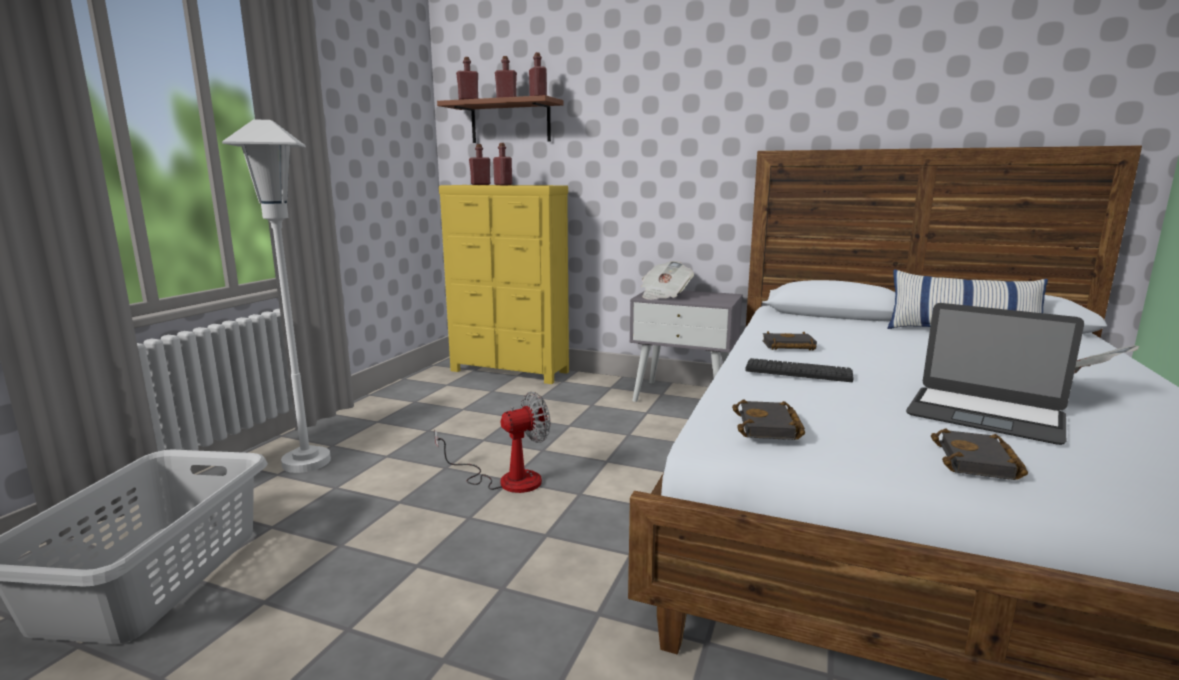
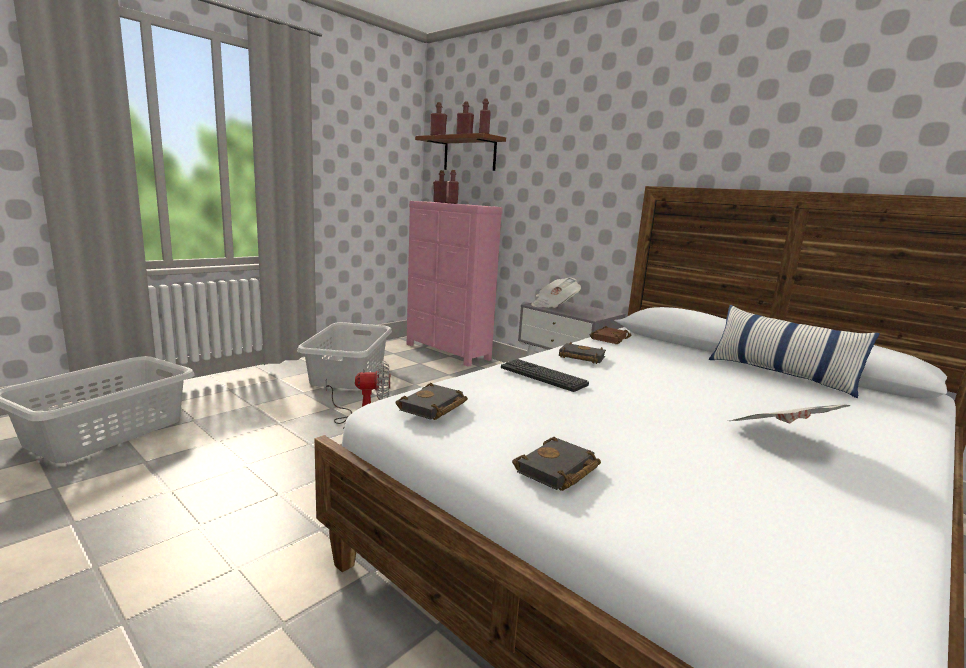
camera: 20 degrees right, 0 degrees up
(306, 462) = (253, 386): white floor lamp -> none
(420, 420) = (349, 374): none -> grey laundry basket
(509, 372) = (447, 352): yellow dresser -> pink dresser
(773, 322) = (608, 338): none -> brown book
(985, 414) = (646, 439): laptop -> none

